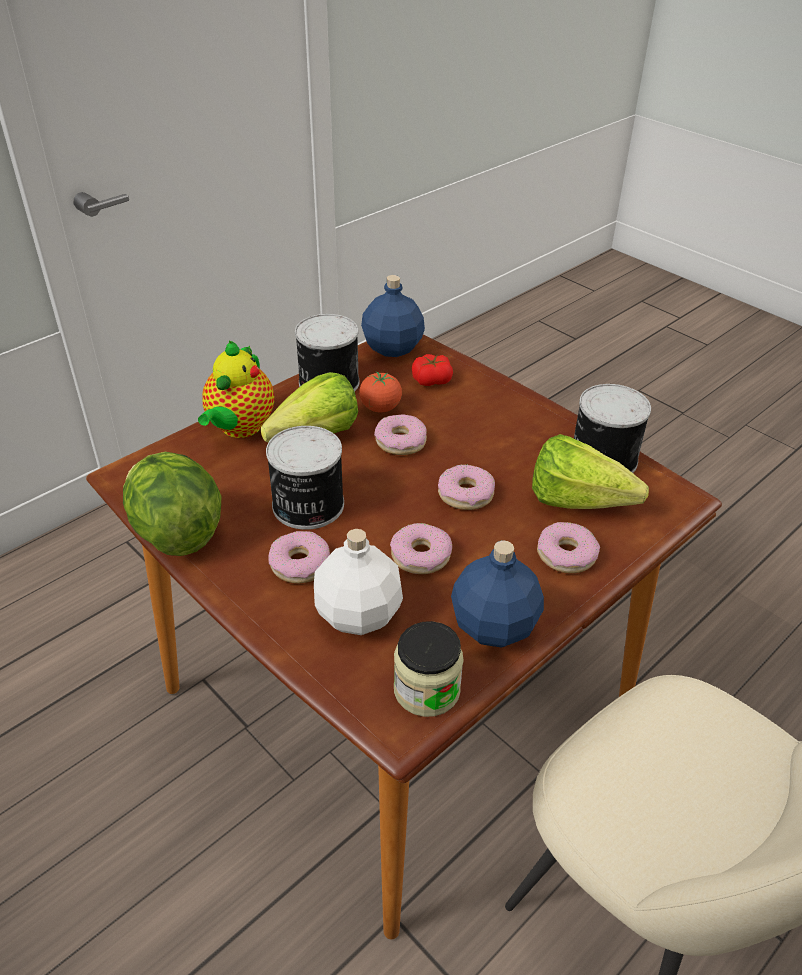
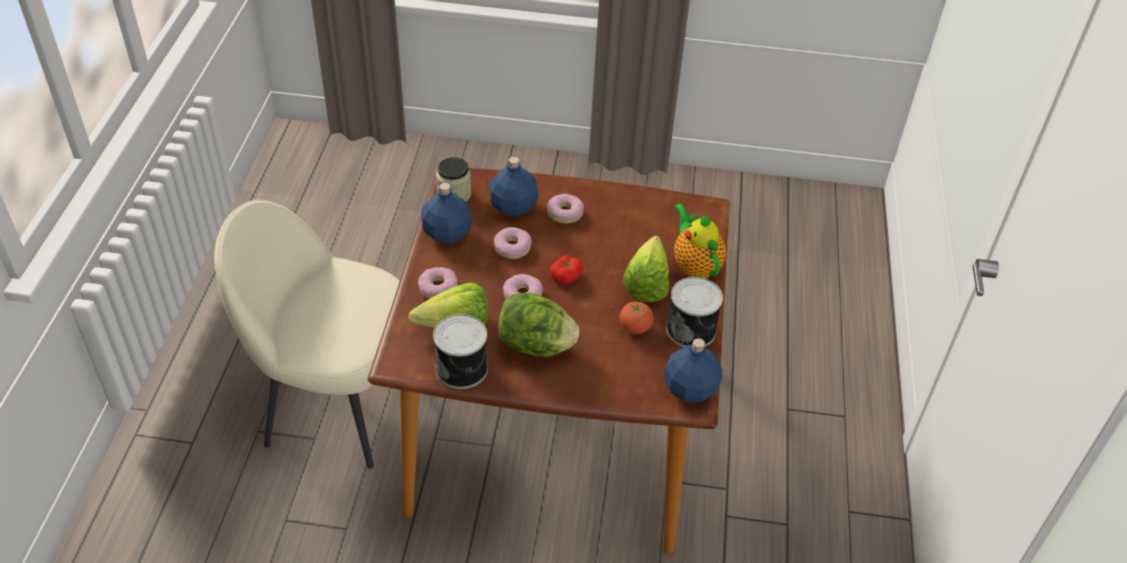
camera: 140 degrees right, 5 degrees up
(175, 532) = (641, 196): lettuce -> lettuce (535, 346)
(307, 506) = (598, 242): can -> none
(359, 614) = (512, 207): white bottle -> blue bottle
(401, 441) = (595, 309): donut -> none
(431, 380) = (630, 373): tomato -> tomato (566, 276)

